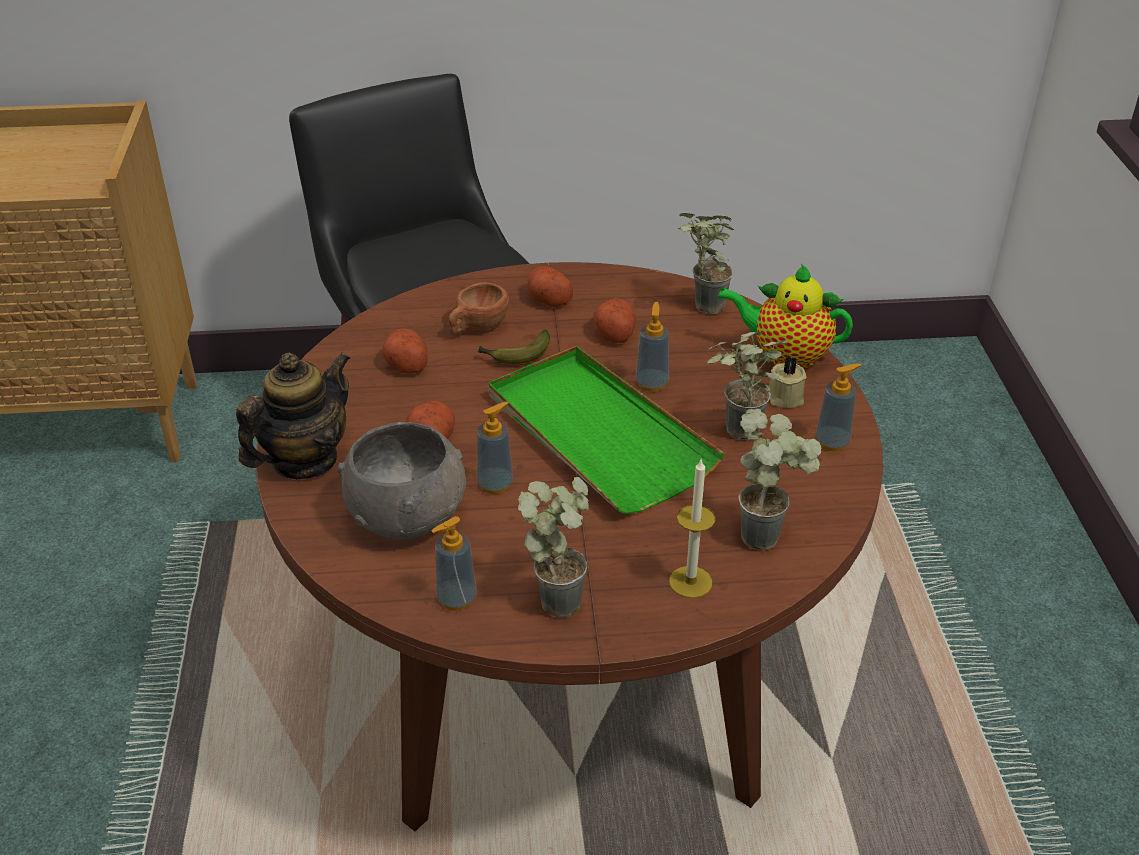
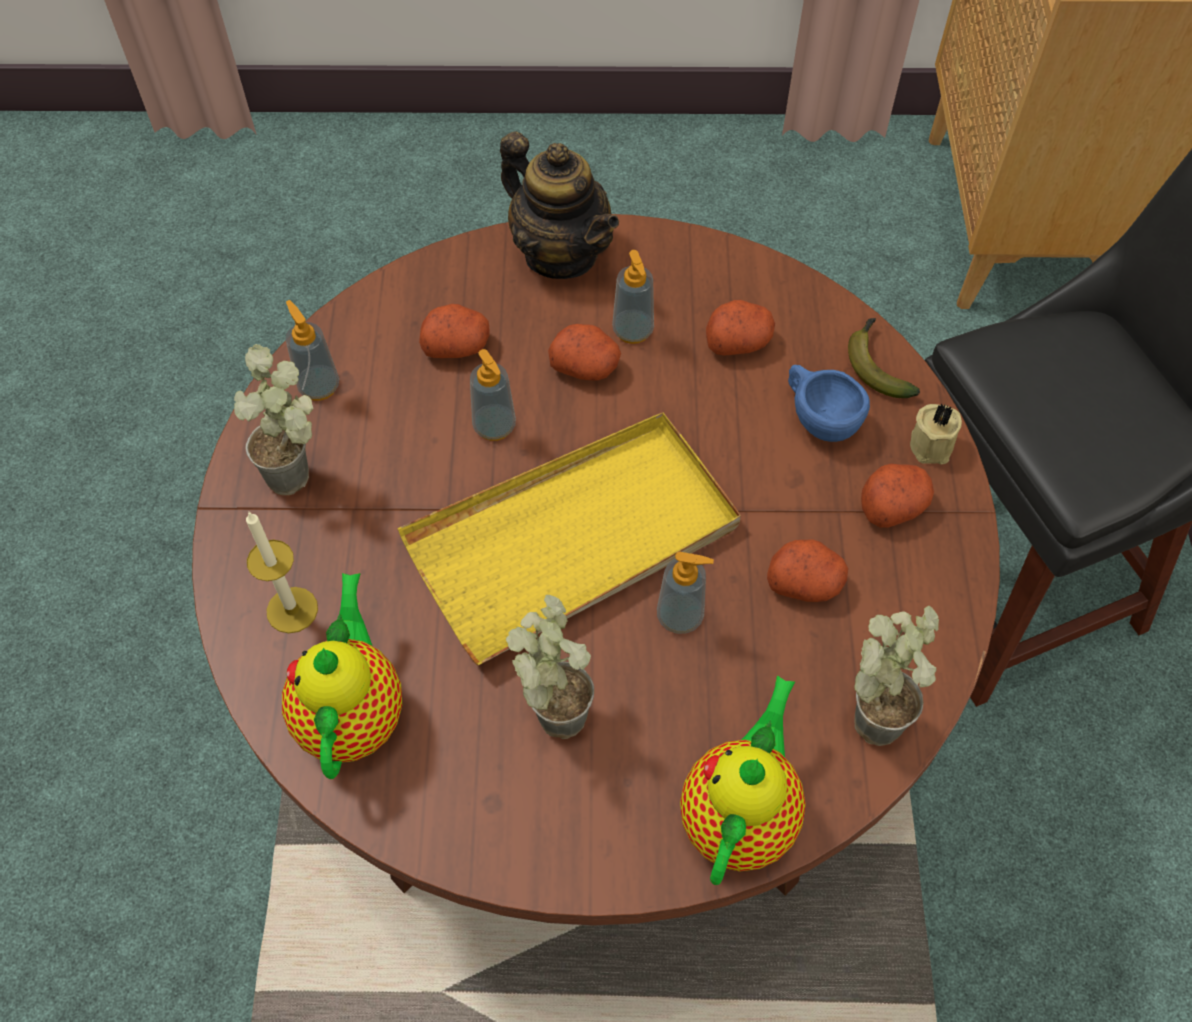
camera: 95 degrees right, 20 degrees up
(408, 514) = (457, 345): grey bowl -> potato
(477, 327) = (818, 417): brown cup -> blue cup
(515, 355) = (752, 458): banana -> banana (876, 365)
(597, 434) = (574, 540): green tray -> yellow tray
(769, 534) = (353, 712): potted plant -> teapot
(784, 397) = (634, 790): beige candle -> beige candle (933, 444)
(832, 442) = (524, 836): soap dispenser -> soap dispenser (633, 330)

